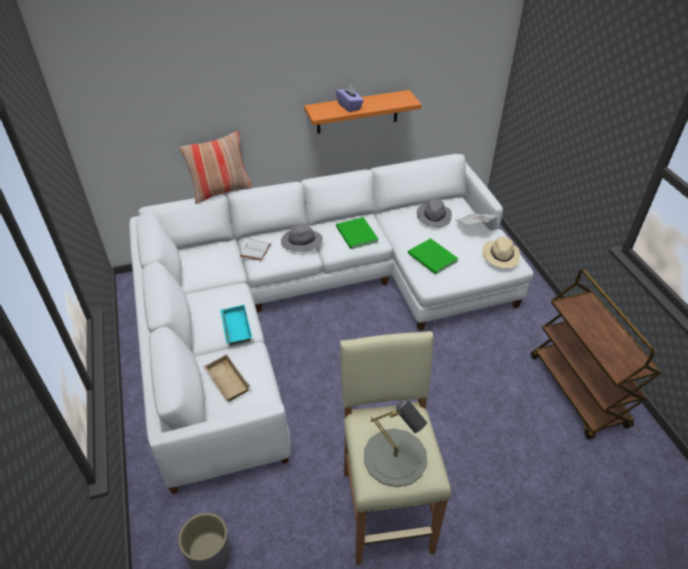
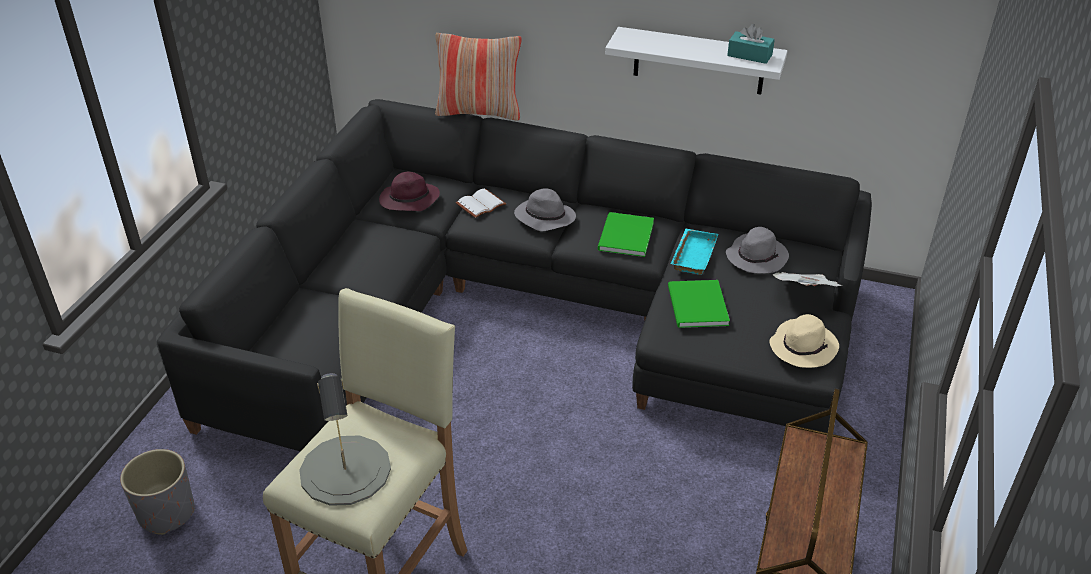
camera: 35 degrees right, 5 degrees down
(207, 267) = (408, 200): none -> purple hat
(225, 381) = (305, 326): beige tray -> none
(235, 327) = (371, 277): turquoise tray -> turquoise tray (692, 254)
(314, 303) = (533, 312): white sofa -> black sofa
(349, 106) = (674, 45): purple tissue box -> none
(357, 112) = (698, 61): orange shelf -> white shelf
(395, 99) = (749, 55): none -> turquoise tissue box

